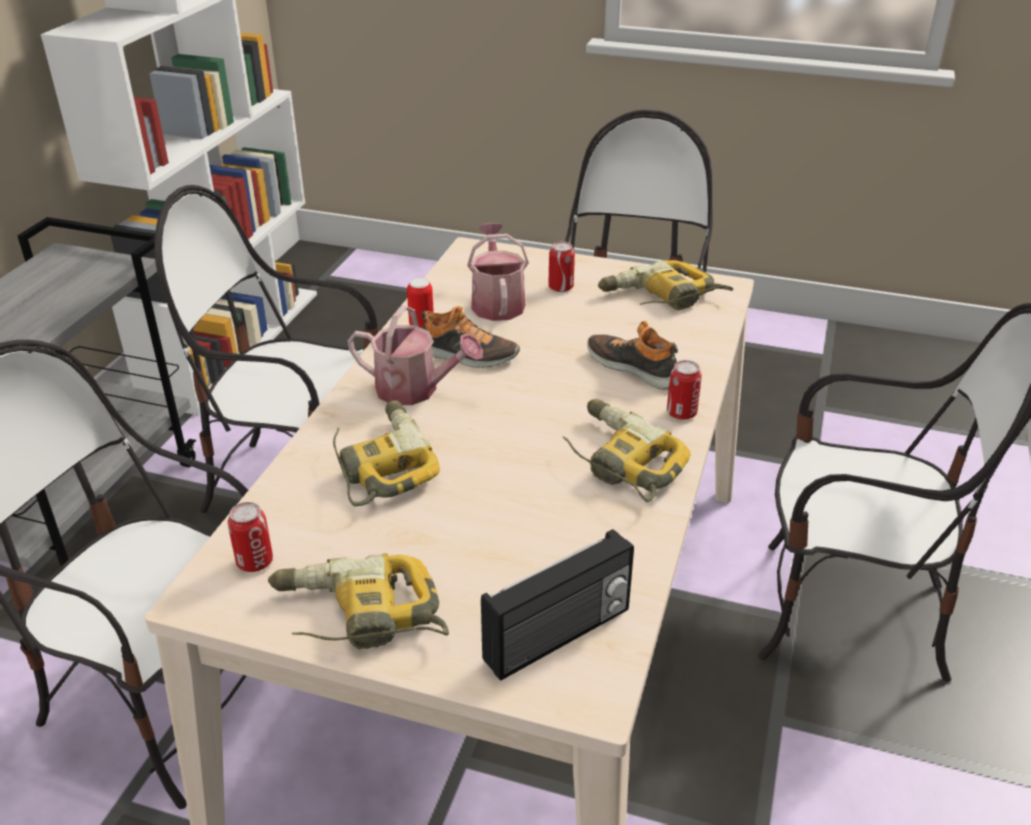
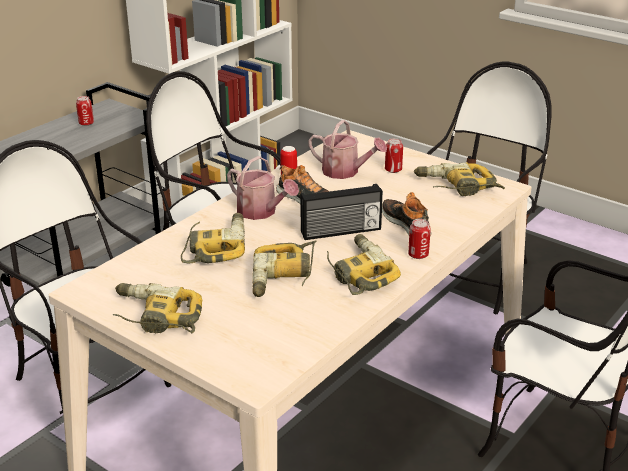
camera: 20 degrees right, 5 degrees down
(255, 562) = (118, 280): can -> can (86, 123)
(497, 302) = (345, 172): watering can -> watering can turned 105 degrees clockwise
(516, 492) = (284, 277): none -> power drill
(559, 636) = (258, 351): radio -> radio (341, 232)

